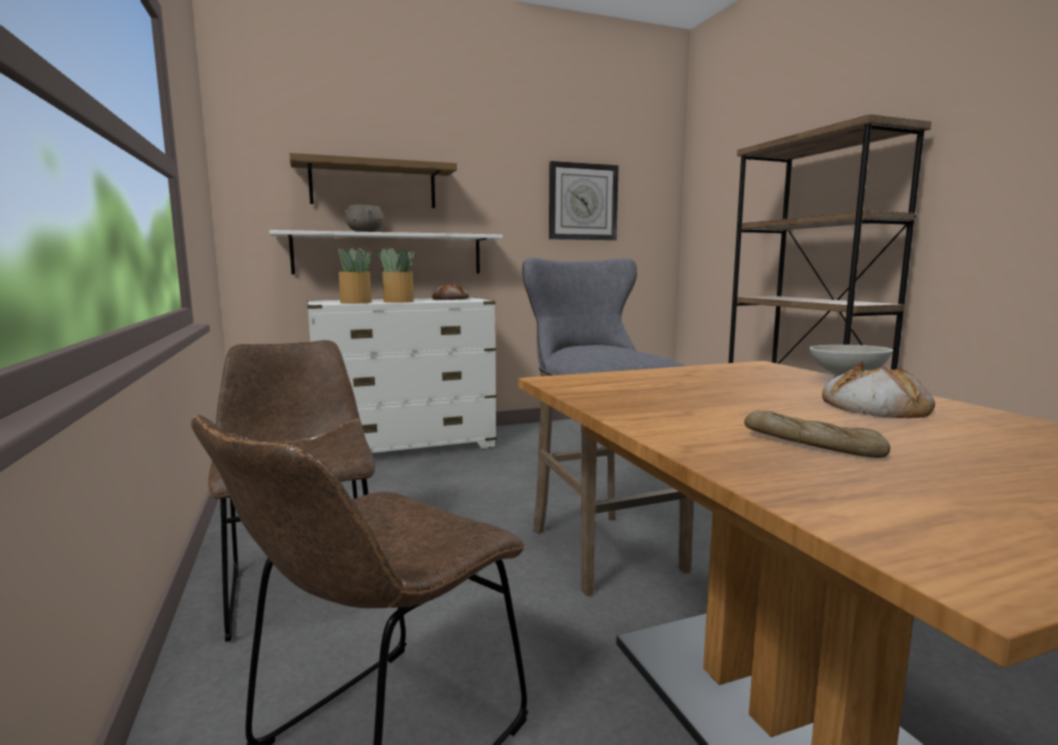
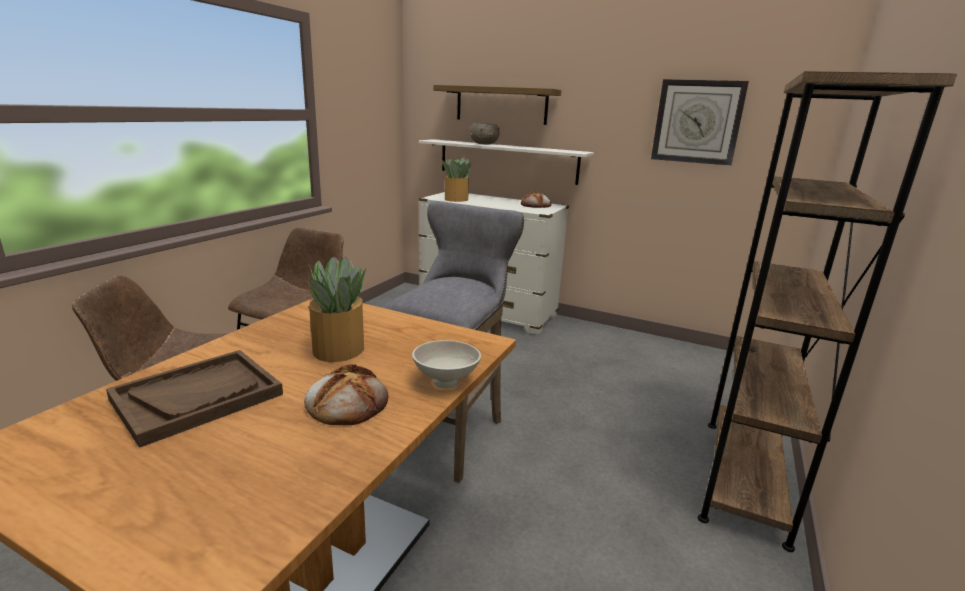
camera: 45 degrees right, 10 degrees up
(398, 301) = (484, 203): potted plant -> potted plant (337, 350)
(811, 445) = (198, 397): bread -> brown tray

